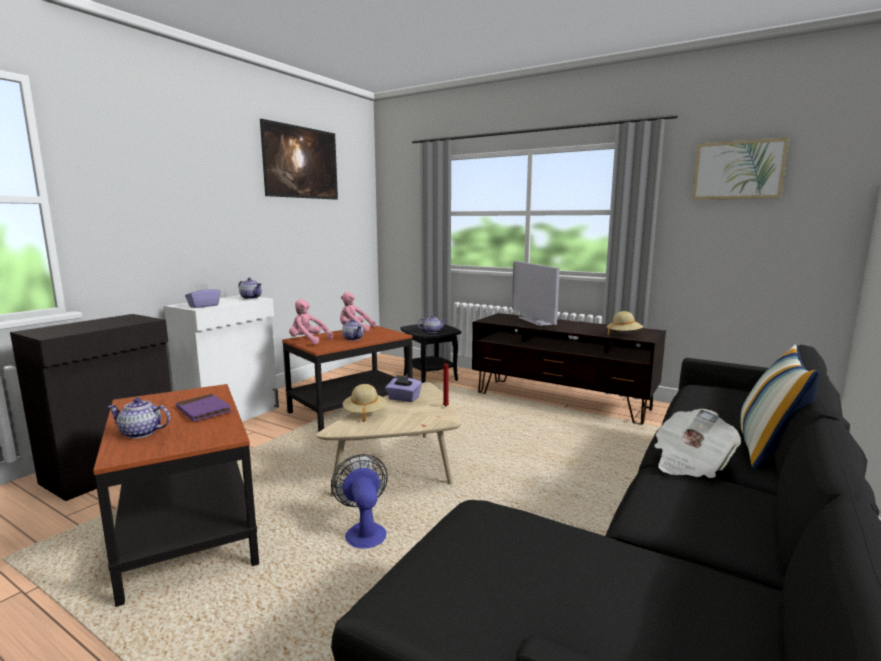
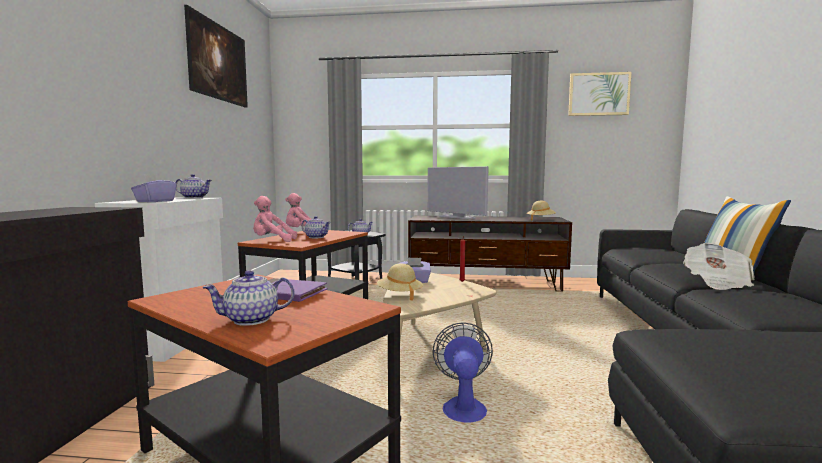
camera: 25 degrees left, 5 degrees down
(364, 531) = (463, 406): fan -> fan turned 45 degrees clockwise

